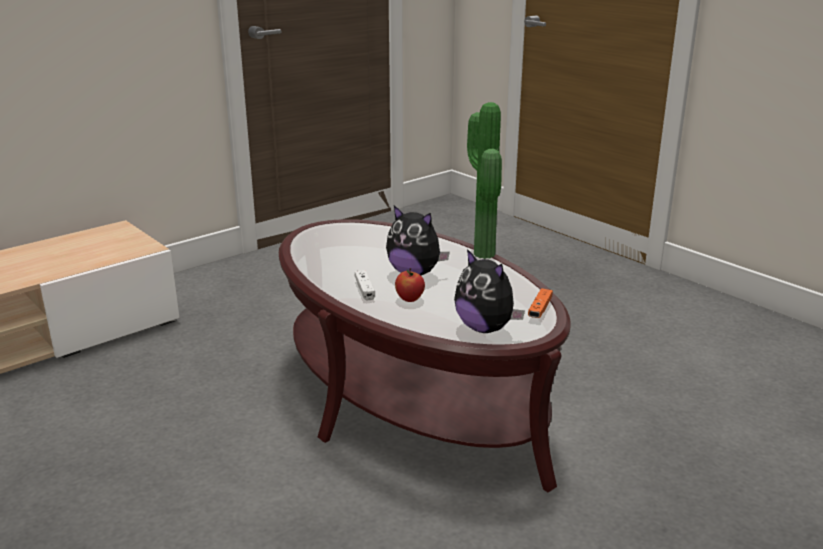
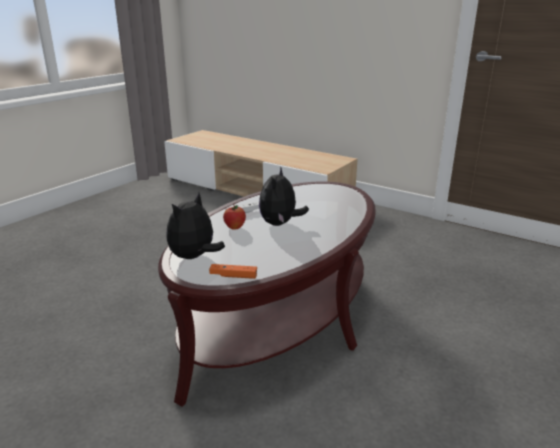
camera: 75 degrees right, 0 degrees up
(480, 254) = (332, 243): potted plant -> none

